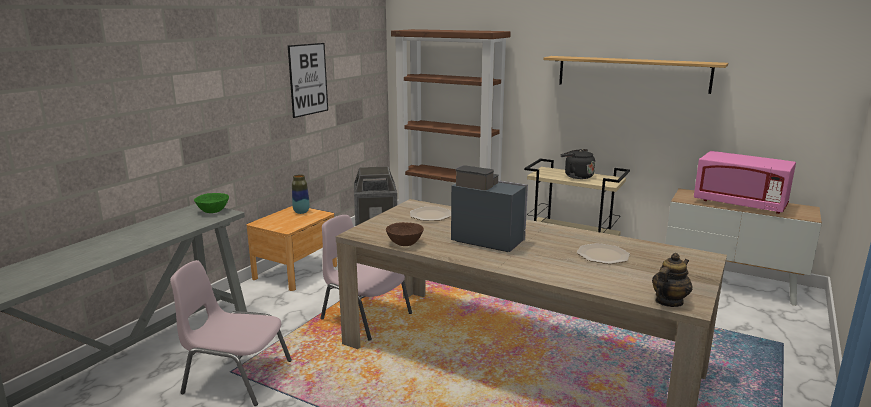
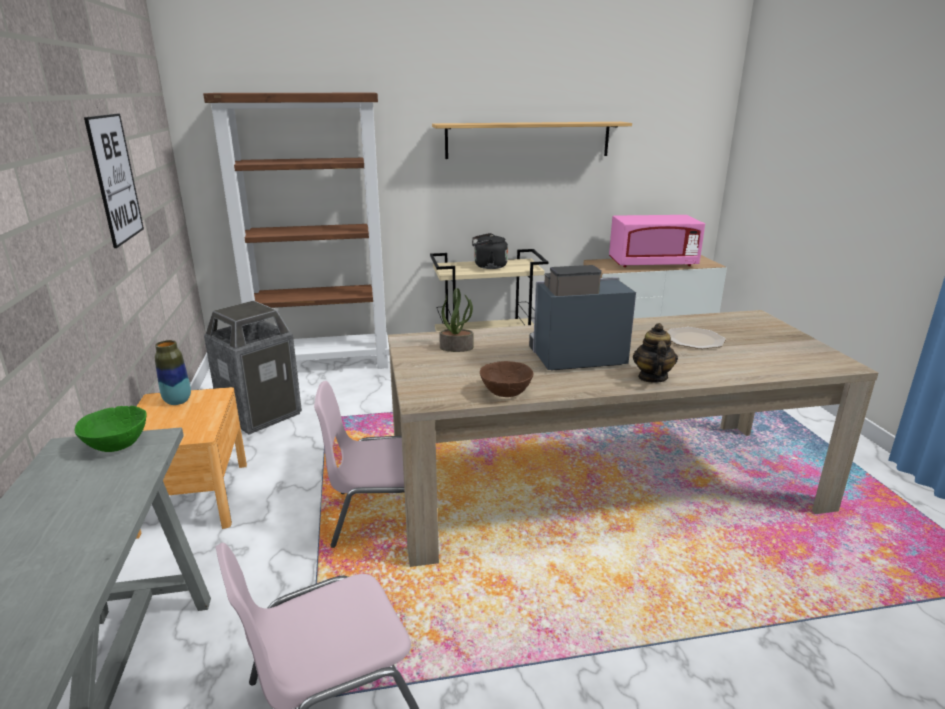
camera: 40 degrees left, 5 degrees up
(431, 215) = (457, 347): plate -> potted plant
(668, 302) = (825, 366): teapot -> teapot (652, 377)

